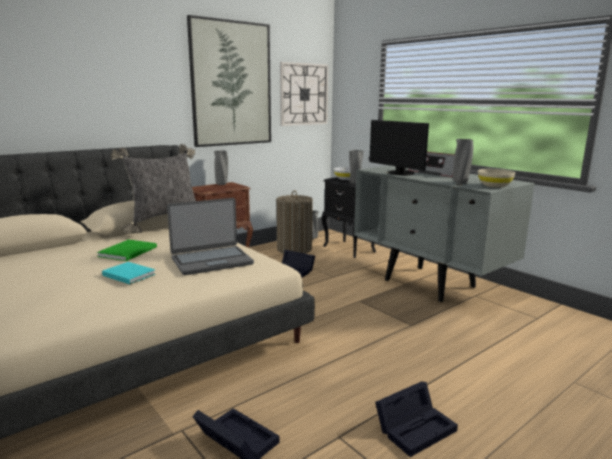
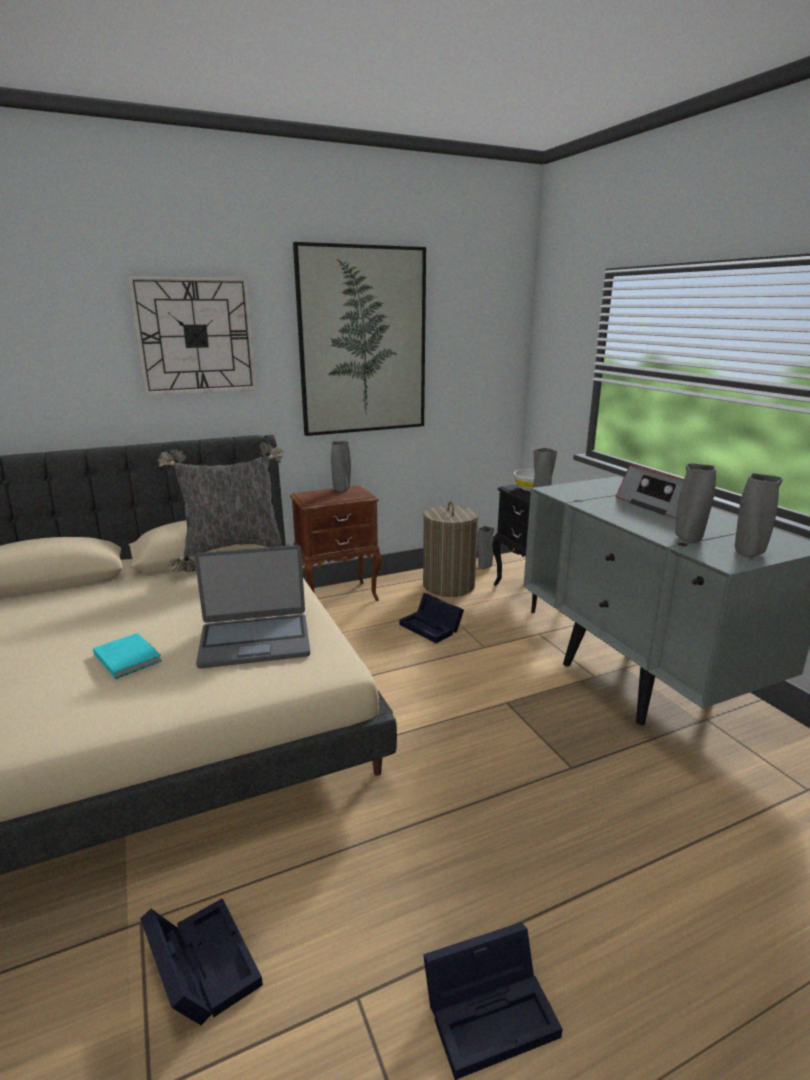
camera: 15 degrees right, 5 degrees up
(130, 251) = (160, 607): green book -> none
(304, 94) = (482, 352): wall clock -> wall clock (195, 336)
(399, 173) = (594, 504): monitor -> none
(494, 185) = (748, 553): beige bowl -> grey vase

